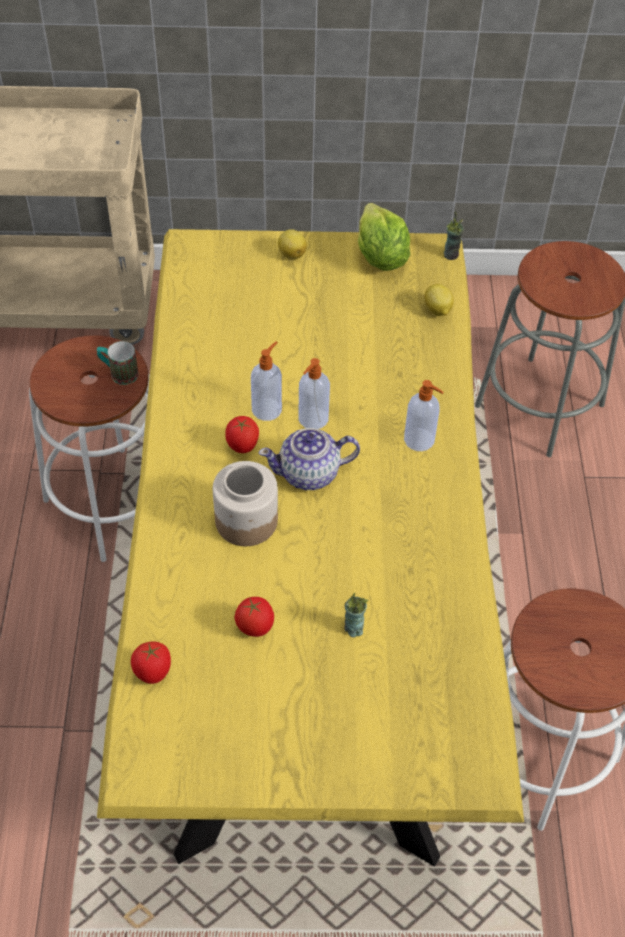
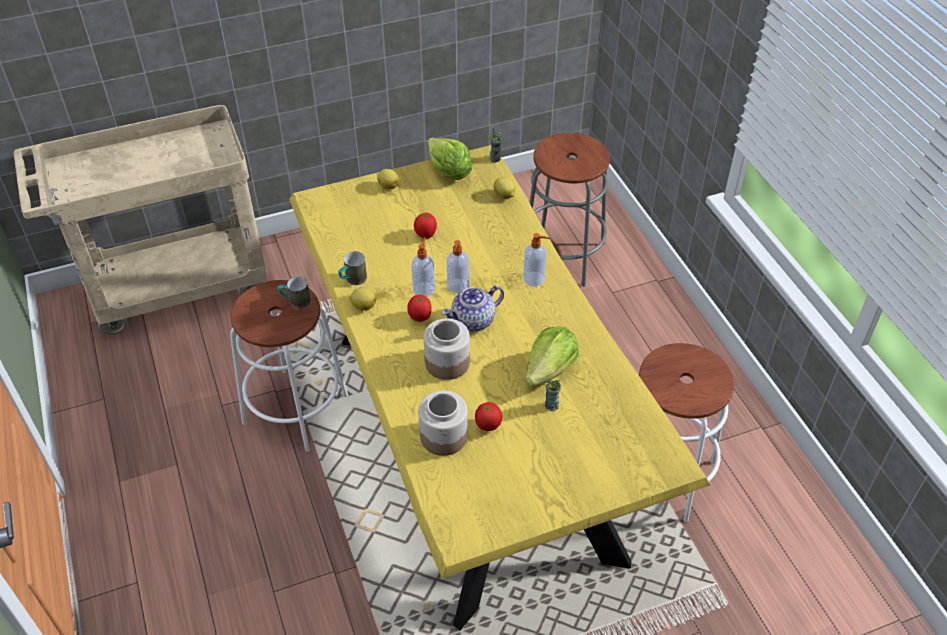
camera: 20 degrees left, 5 degrees down
(153, 673) = (435, 476): tomato -> tomato (426, 235)
(179, 408) = (363, 306): none -> lemon
(183, 369) = (352, 280): none -> mug
(192, 622) = (444, 436): none -> jar
(377, 577) = (550, 370): none -> lettuce

